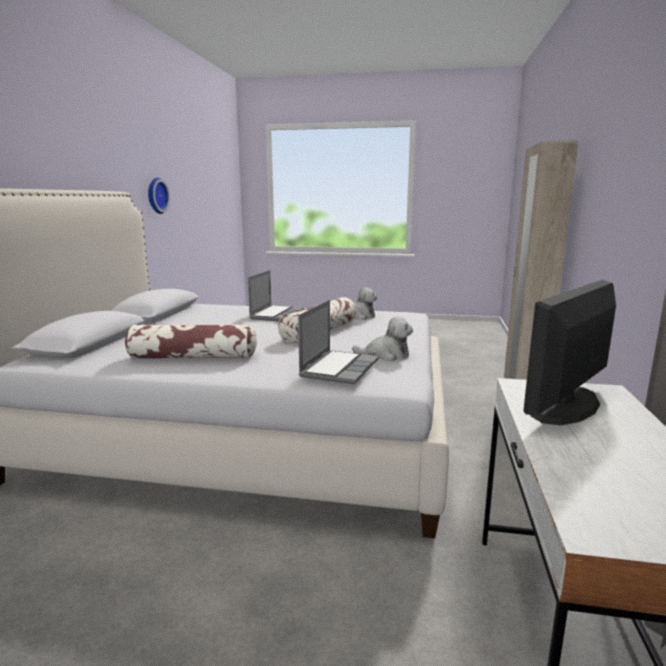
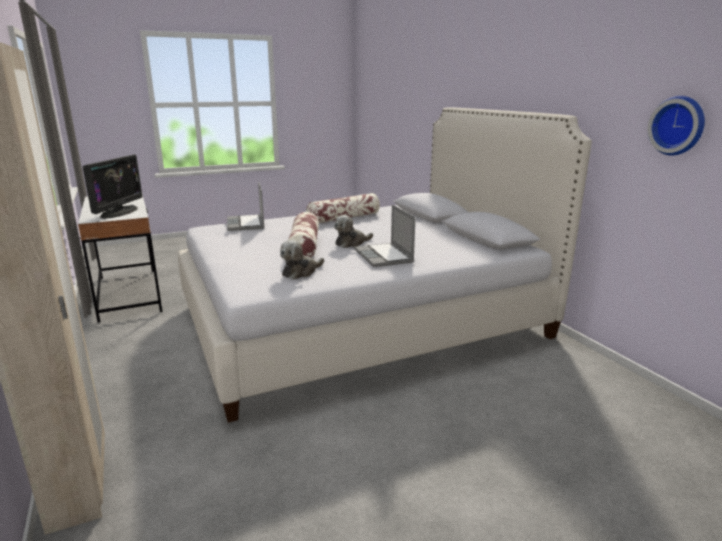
camera: 145 degrees right, 5 degrees up
(386, 355) = (227, 238): plush toy -> plush toy (351, 243)

